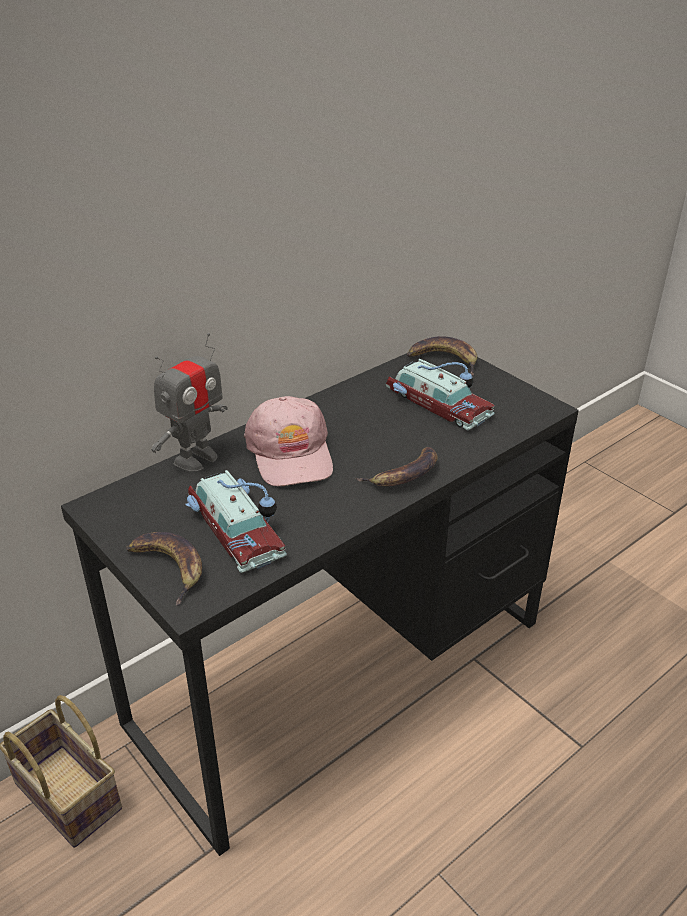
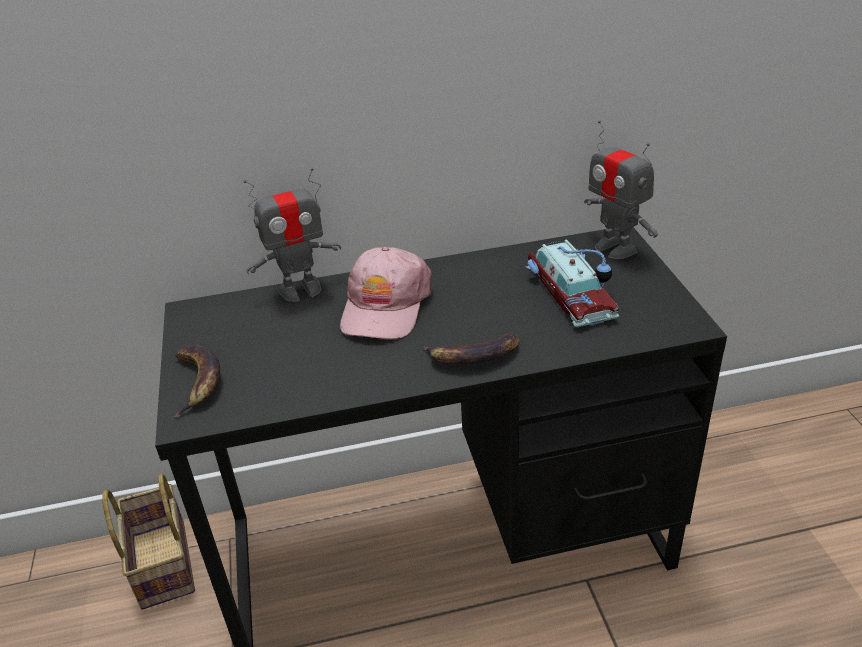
camera: 30 degrees right, 0 degrees up
(238, 526) = (282, 362): toy car -> none
(444, 360) = (615, 248): banana -> toy robot

